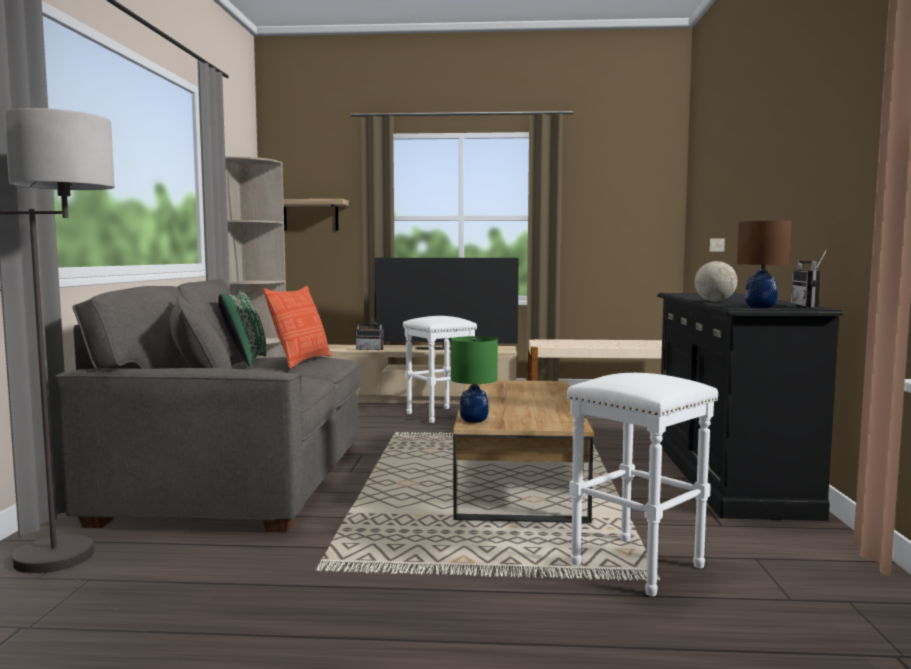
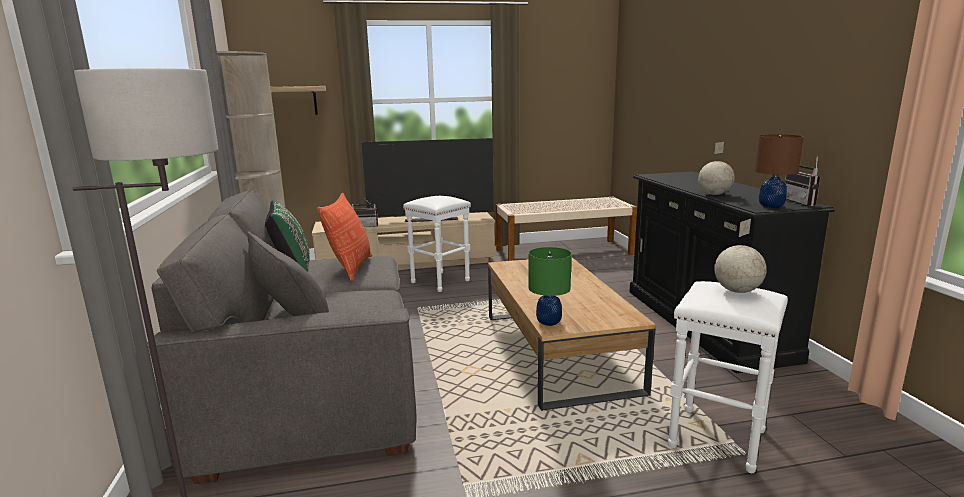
camera: 15 degrees left, 10 degrees up
(646, 374) = (736, 291): none -> globe

